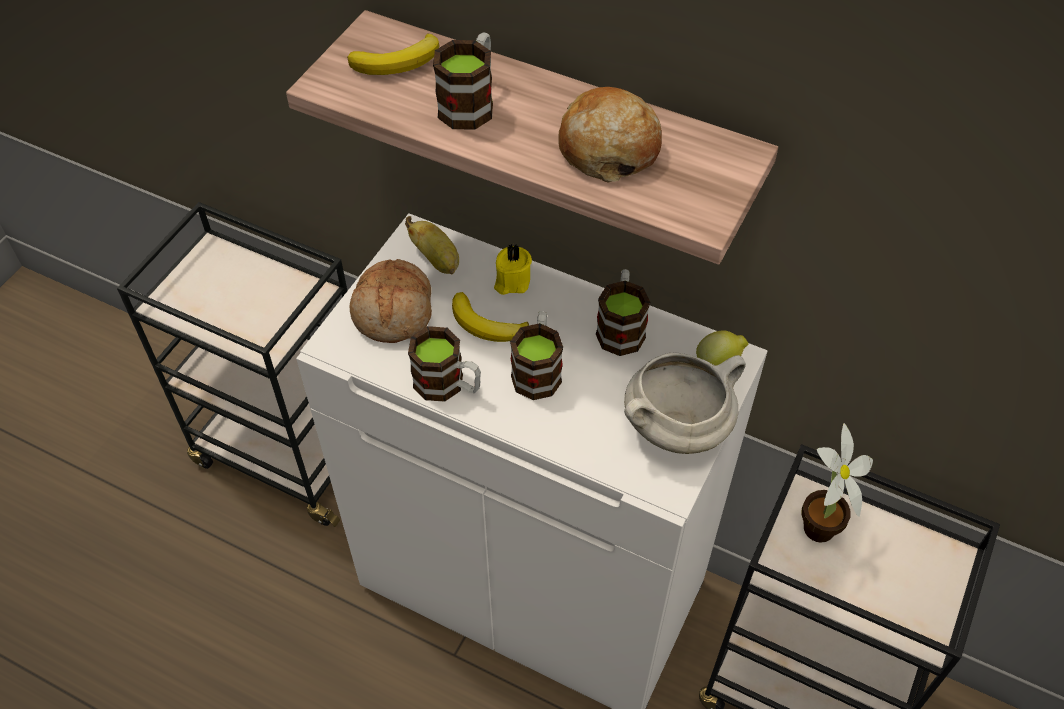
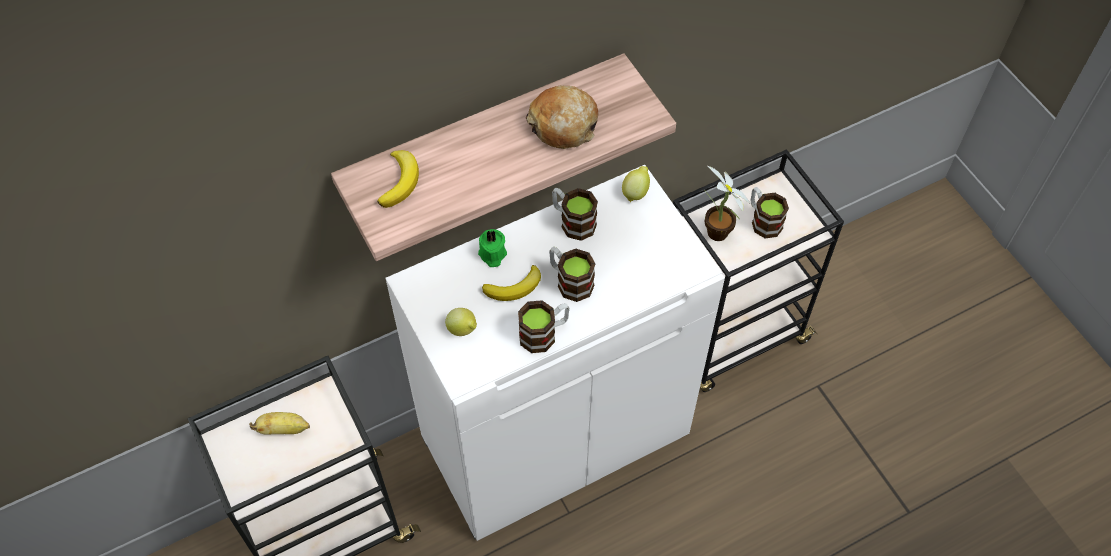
camera: 55 degrees left, 5 degrees up
(394, 311) = (463, 330): bread -> lemon
(437, 259) = (440, 284): banana -> banana (284, 429)
(471, 102) = (469, 165): mug -> mug (763, 220)
(511, 281) = (492, 255): yellow candle -> green candle
(677, 425) = (661, 238): white cooking pot -> none

